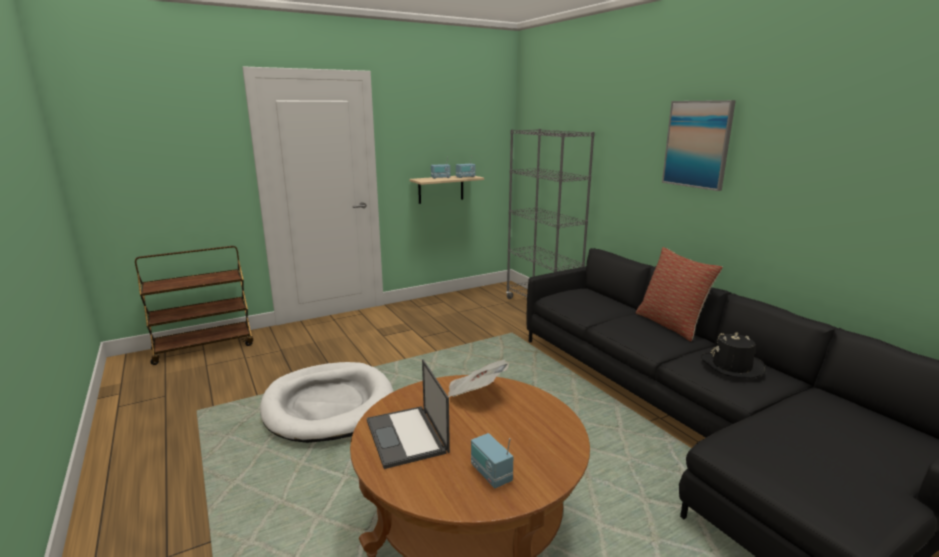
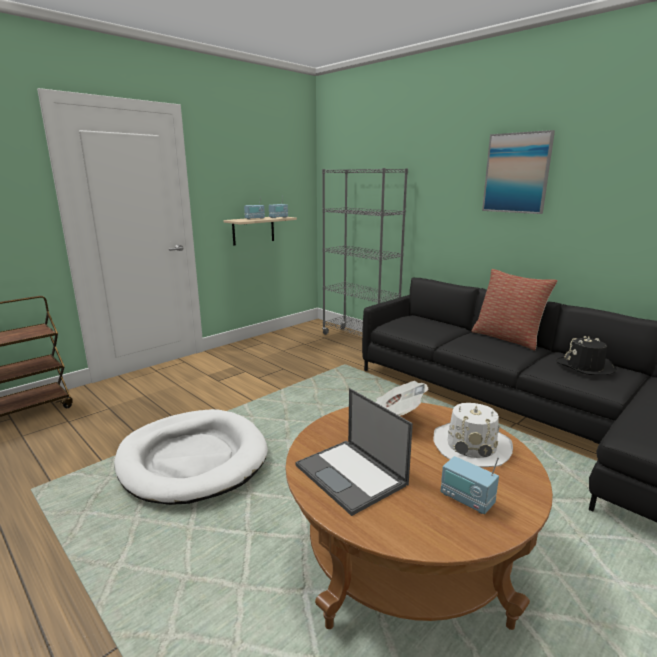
camera: 15 degrees left, 0 degrees up
(534, 428) = (471, 445): none -> white hat

